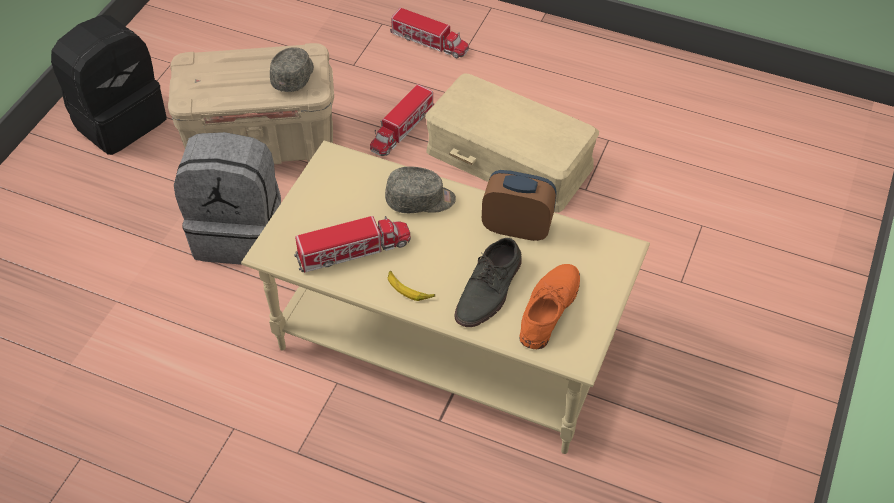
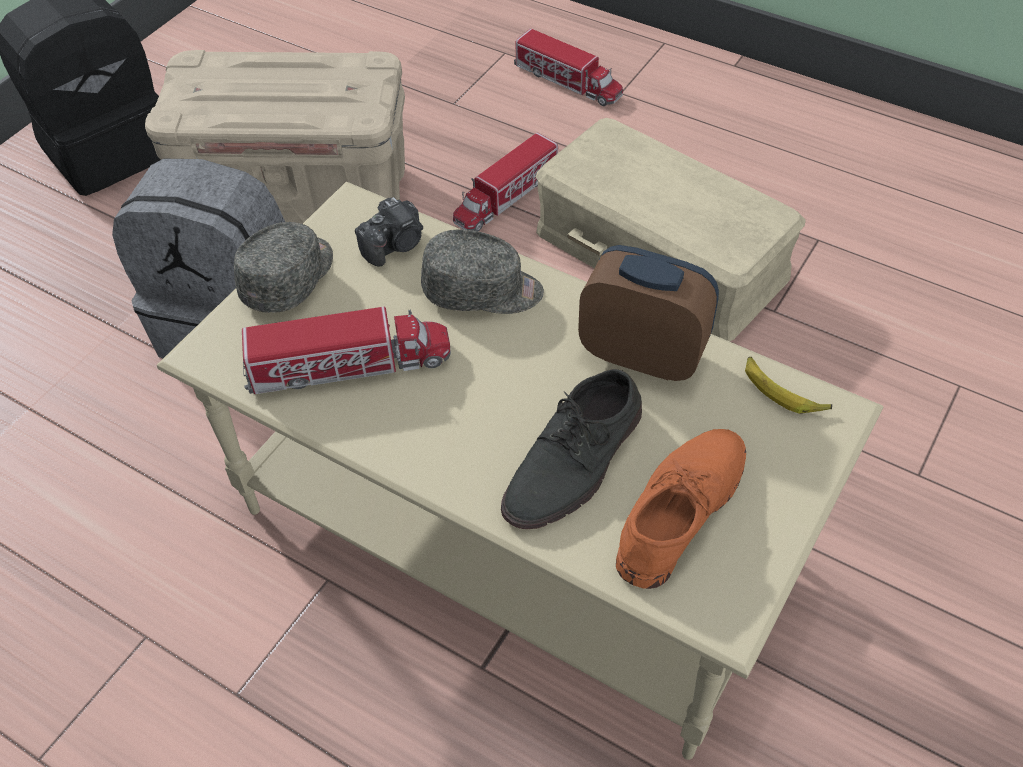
camera: 10 degrees right, 0 degrees up
(294, 76) = (340, 93): grey cap -> grey cap (290, 278)
(363, 177) = (395, 245): none -> camera
(409, 289) = (430, 444): banana -> banana (782, 392)

